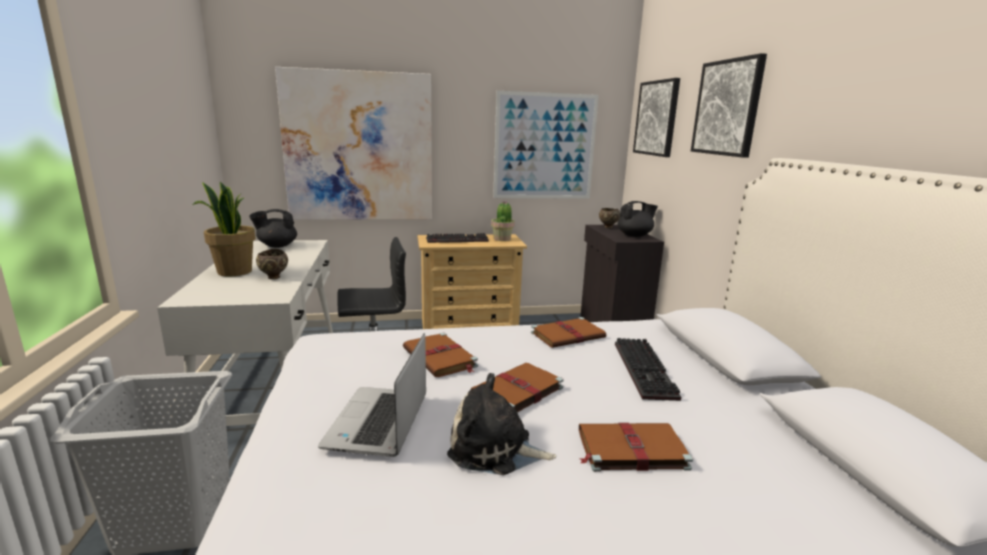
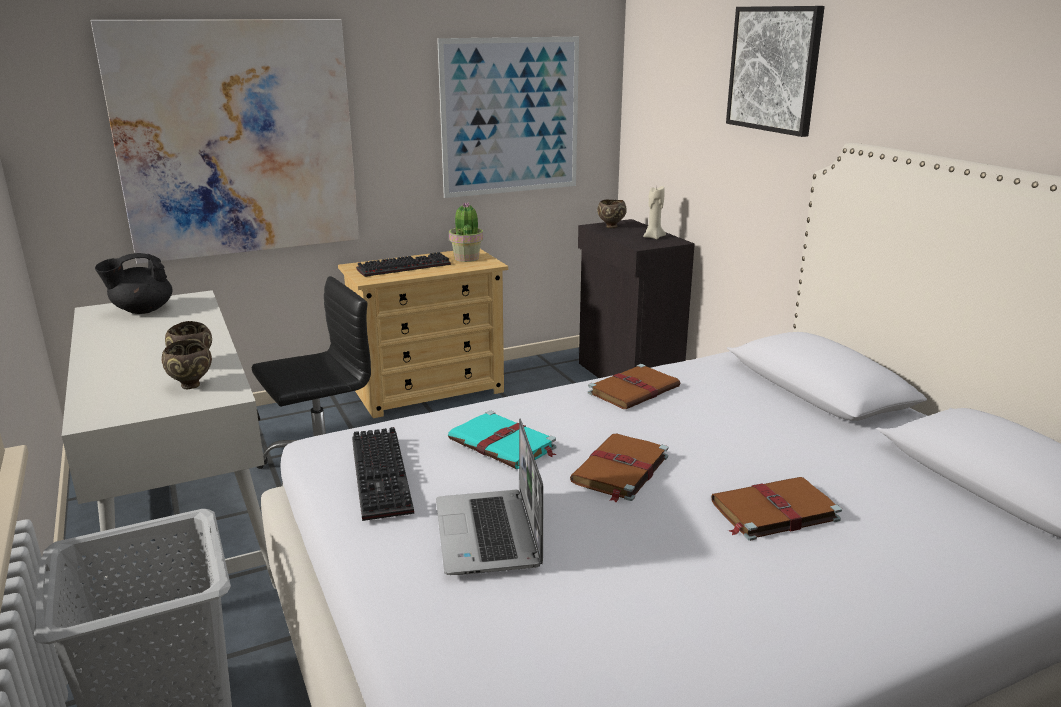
camera: 15 degrees left, 5 degrees up
(234, 272) = (119, 363): potted plant -> none
(260, 289) = (191, 386): none -> brown bowl
(440, 358) = (503, 444): brown book -> turquoise book
(495, 449) = (636, 538): plush toy -> none
(635, 235) = (653, 237): black teapot -> beige candle
(647, 371) = (745, 421): keyboard -> keyboard (384, 476)
(657, 118) = (667, 72): picture -> none

